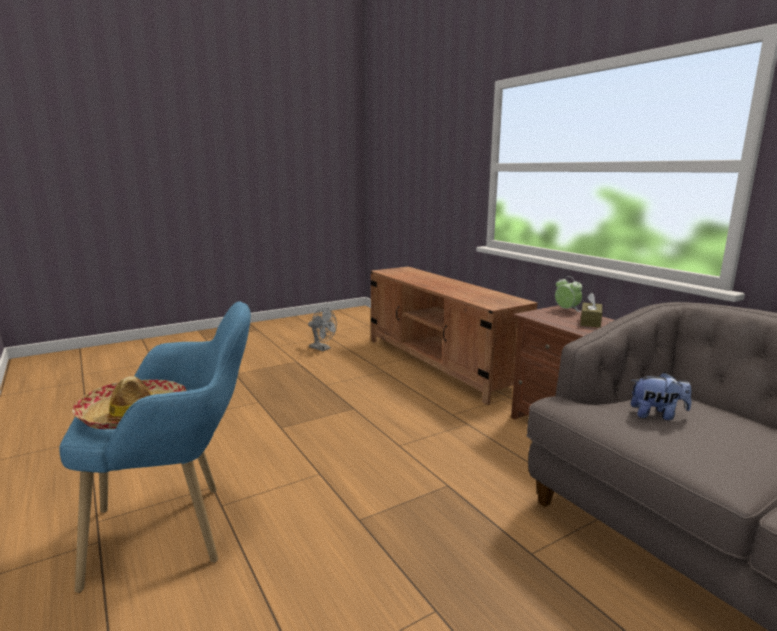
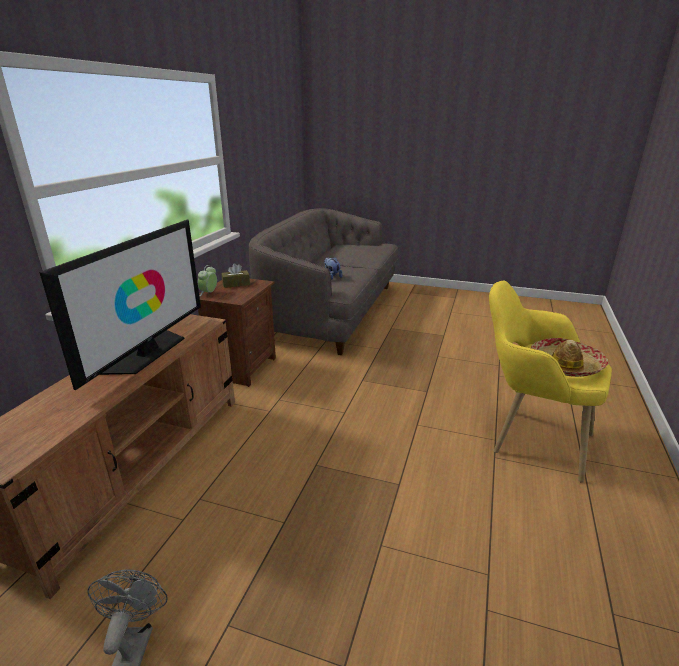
camera: 130 degrees left, 10 degrees up
(179, 530) = (528, 438): blue armchair -> yellow armchair
(458, 290) = (148, 352): none -> television

